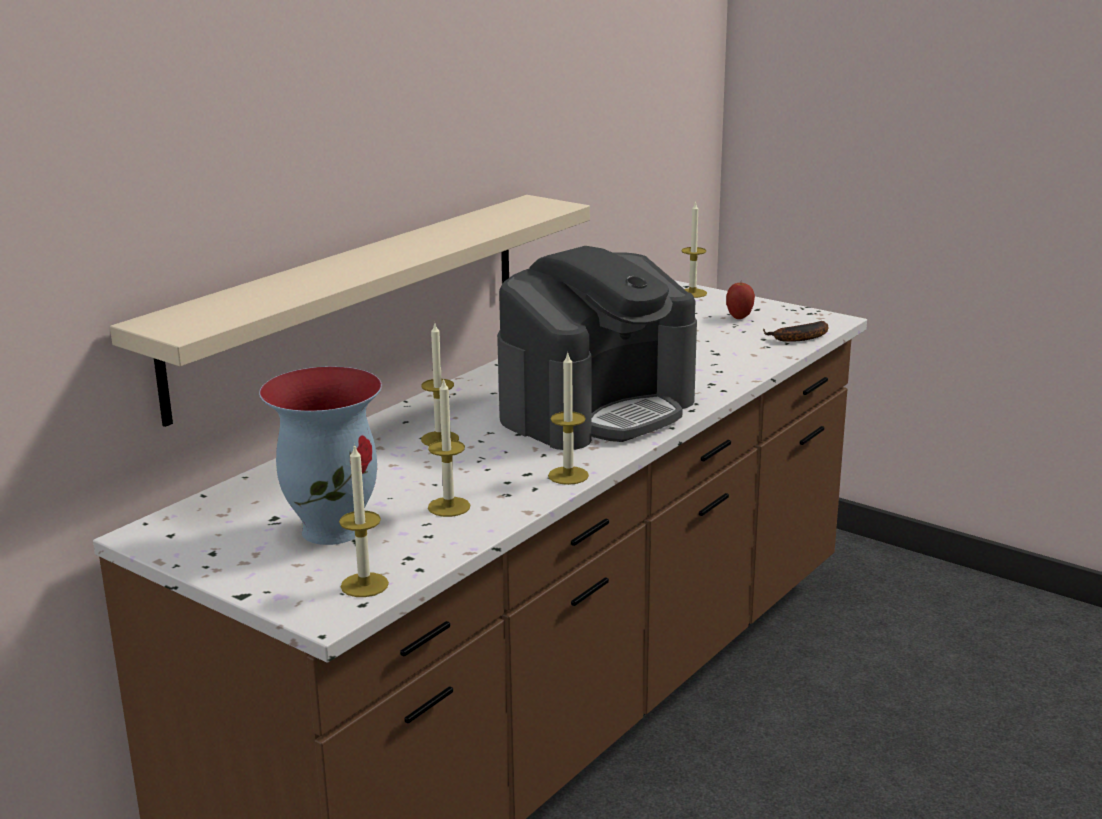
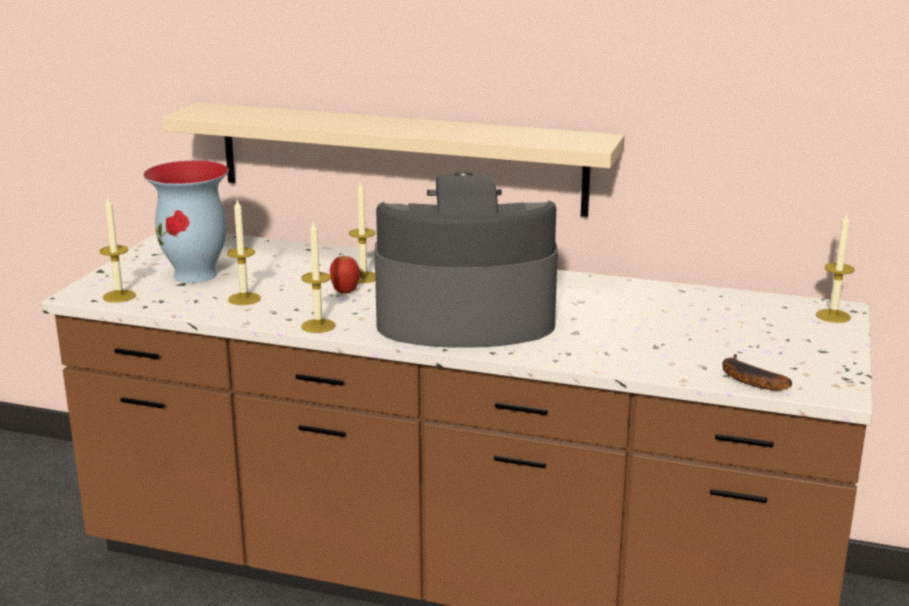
camera: 70 degrees right, 0 degrees up
(597, 409) = (463, 317): coffee machine -> coffee machine turned 150 degrees clockwise
(739, 317) = (782, 345): apple -> apple (345, 292)

